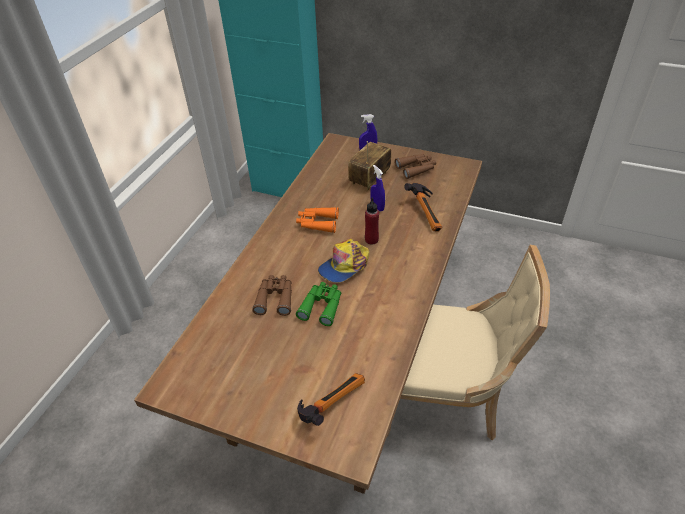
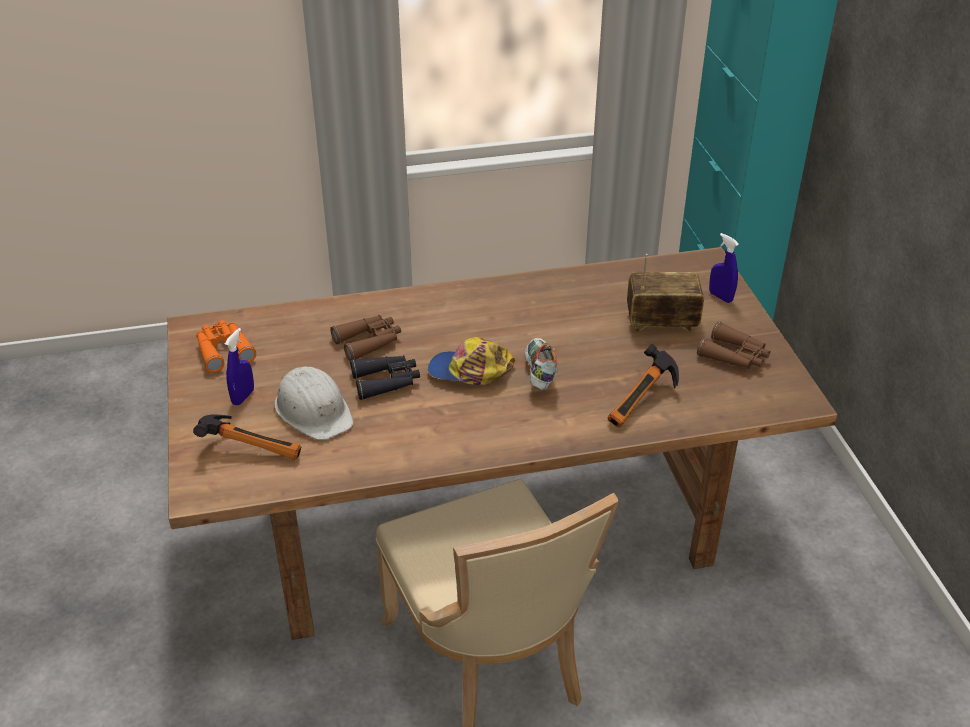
camera: 55 degrees right, 5 degrees down
(317, 223) = (524, 317): orange binoculars -> orange binoculars (223, 350)
(319, 354) = (314, 410): none -> white hard hat
(322, 306) = (386, 382): green binoculars -> black binoculars
(371, 240) = (538, 374): red bottle -> shoe
(377, 207) = (609, 353): blue spray bottle -> blue spray bottle (243, 397)

